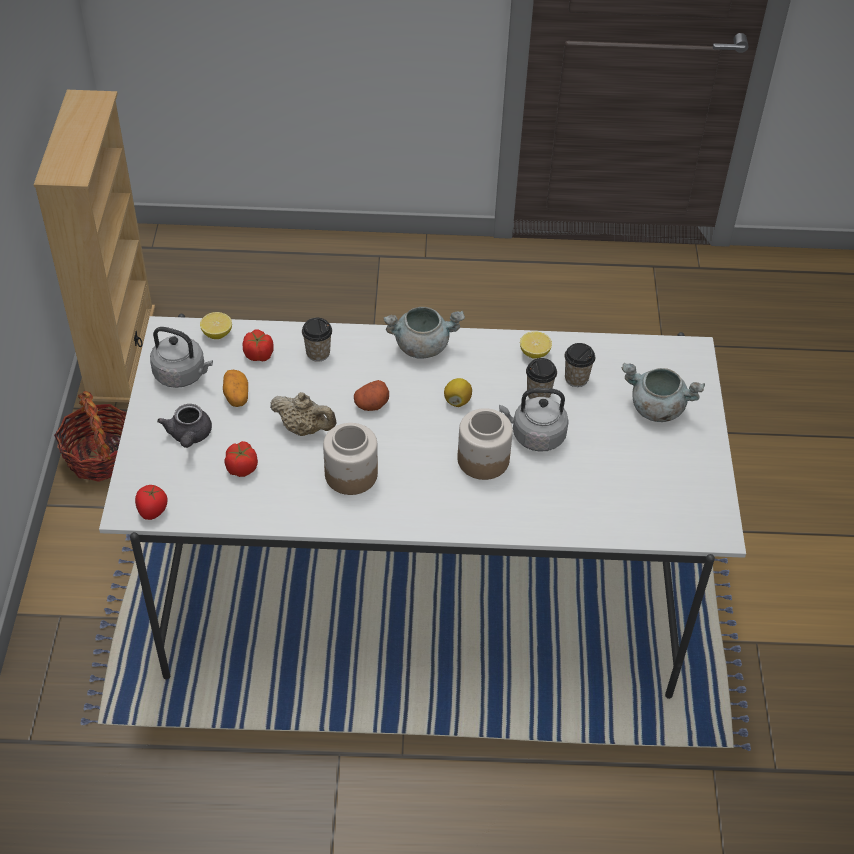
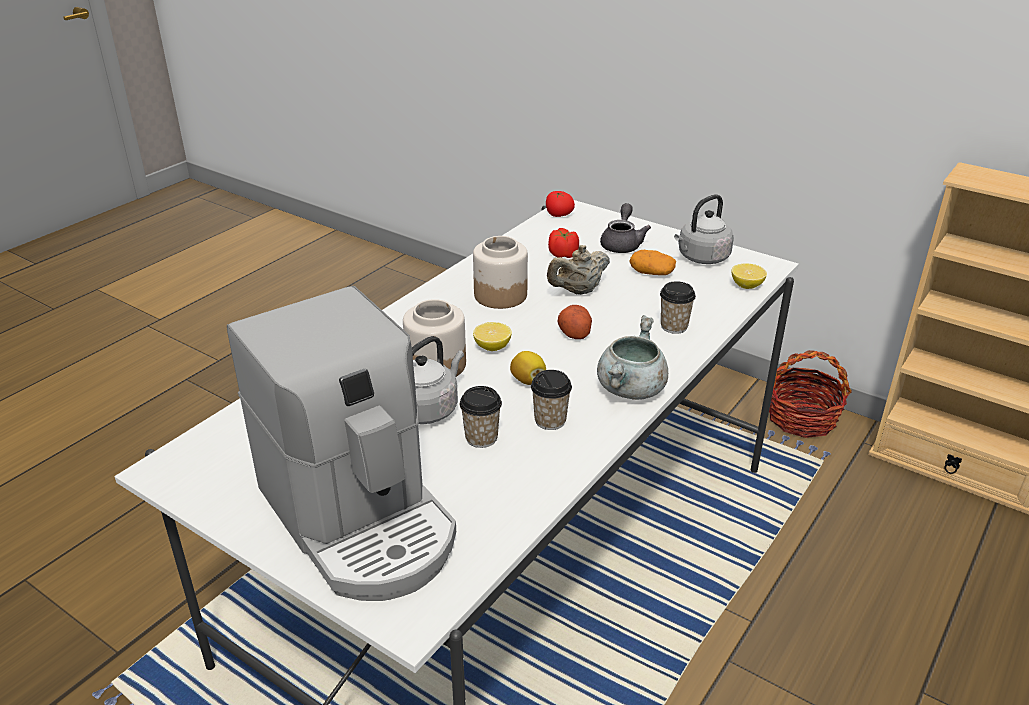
camera: 125 degrees right, 15 degrees down
(189, 436) = (622, 244): grey teapot -> grey teapot turned 75 degrees clockwise
(259, 355) = (698, 297): tomato -> none
(534, 353) = (547, 465): lemon -> lemon (492, 347)
(576, 379) = (474, 478): cup -> cup (550, 420)
(655, 408) = (360, 520): grey cooking pot -> coffee machine

